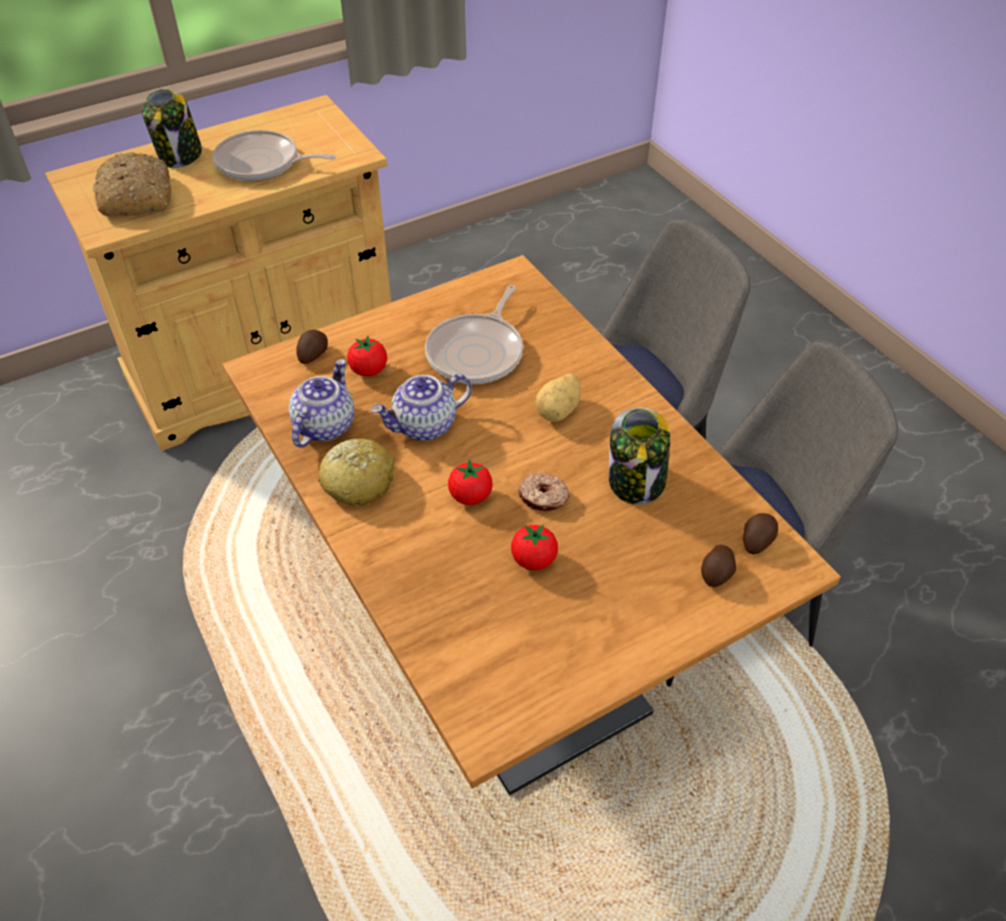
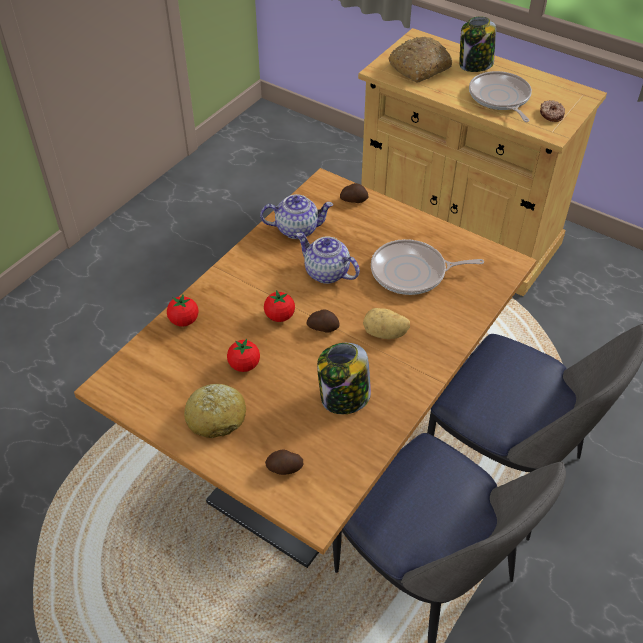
camera: 65 degrees right, 0 degrees up
(358, 481) = (262, 261): bread -> bread (216, 417)
(368, 370) = (357, 229): tomato -> tomato (184, 320)
(543, 498) = (299, 352): donut -> donut (551, 115)
(757, 540) = (328, 485): potato -> potato (323, 327)

